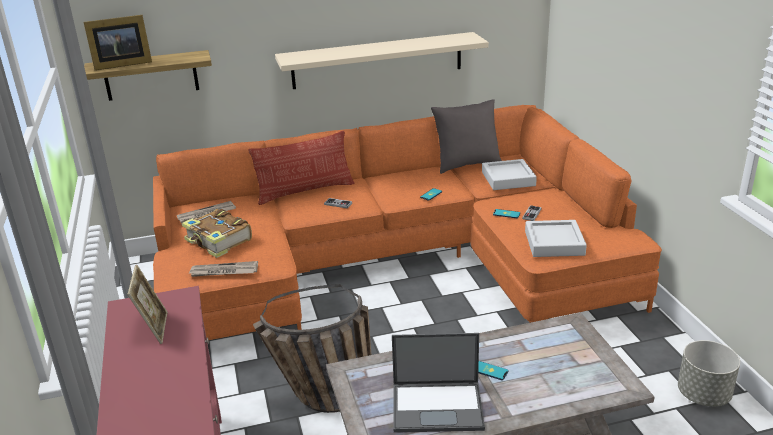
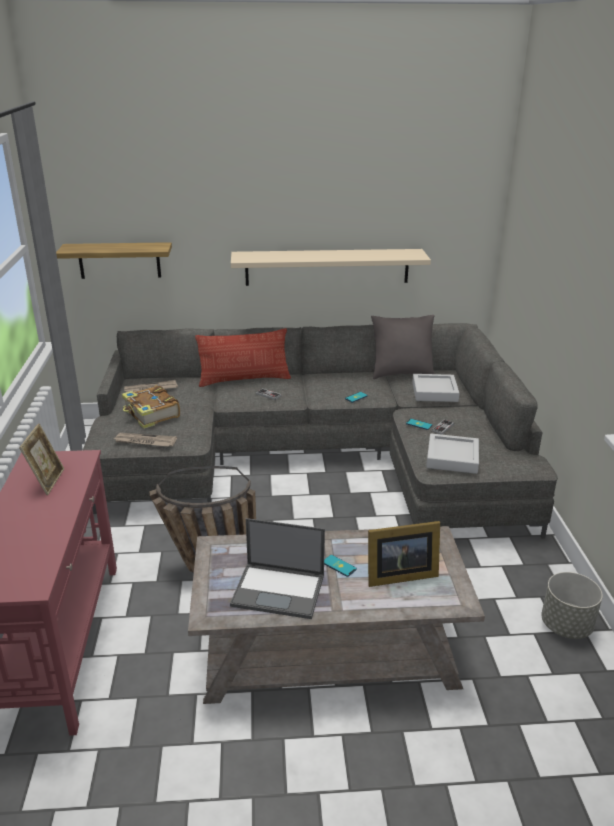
camera: 10 degrees right, 0 degrees up
(120, 64) = (91, 248): picture frame -> picture frame (398, 575)
(395, 264) = (318, 457): orange sofa -> grey sofa

